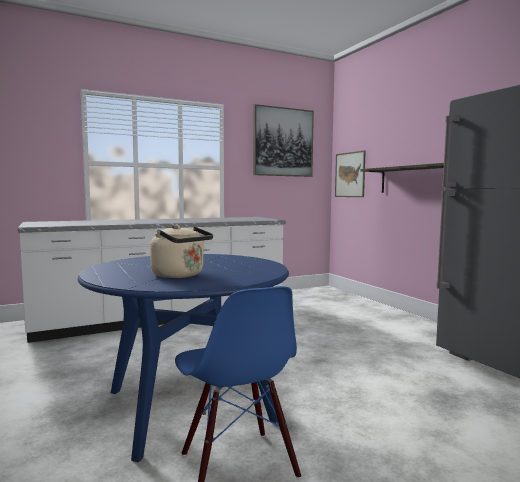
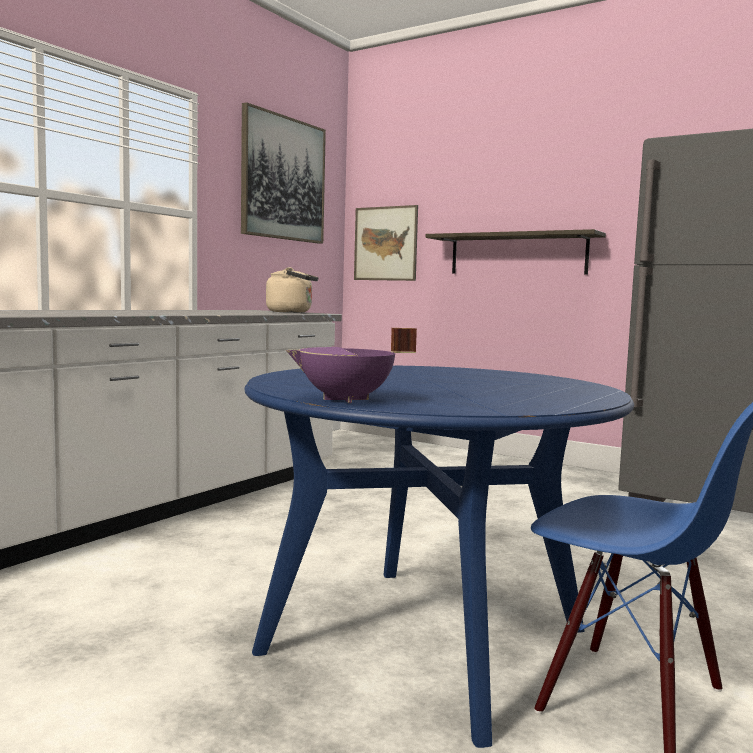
camera: 30 degrees left, 0 degrees up
(99, 274) = (347, 400): none -> purple cooking pot
(180, 275) = (483, 393): beige kettle -> beige kettle (292, 312)

